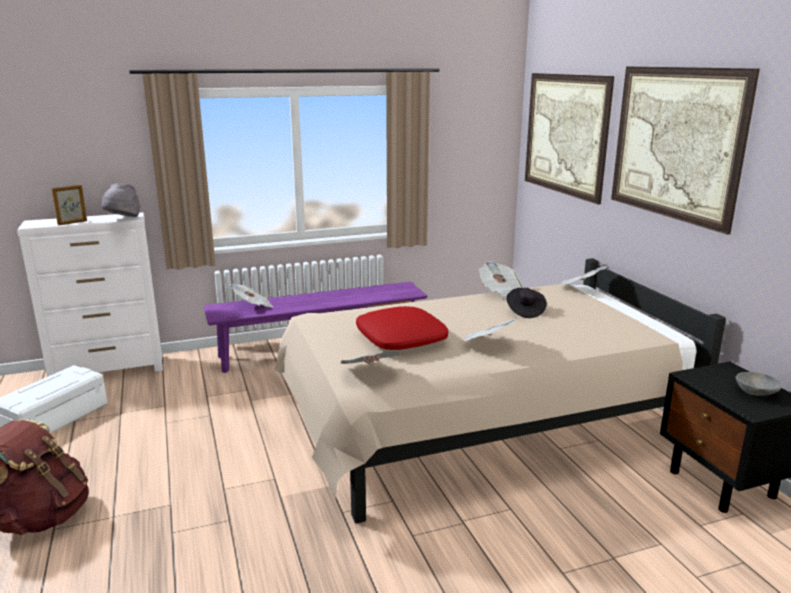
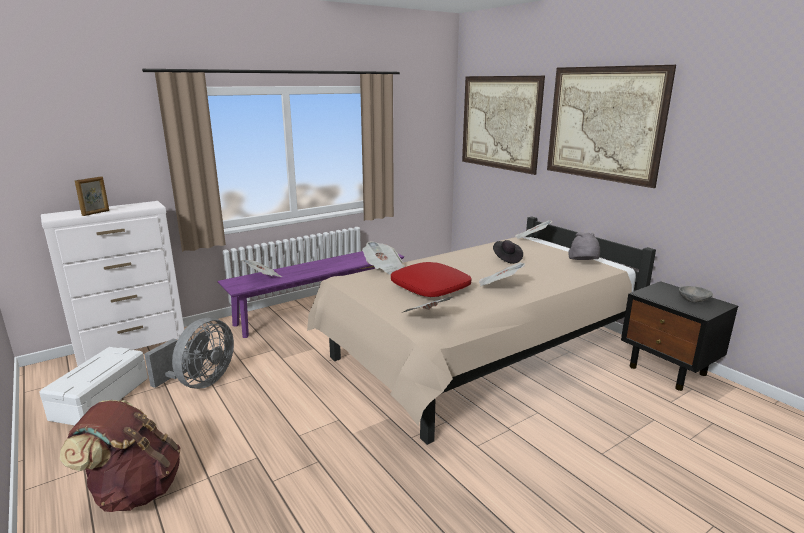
camera: 15 degrees left, 0 degrees up
(123, 219) = (144, 207): grey hat -> grey hat (583, 263)
(155, 415) = (200, 382): none -> grey fan
(501, 293) = (478, 247): newspaper -> newspaper (383, 269)

